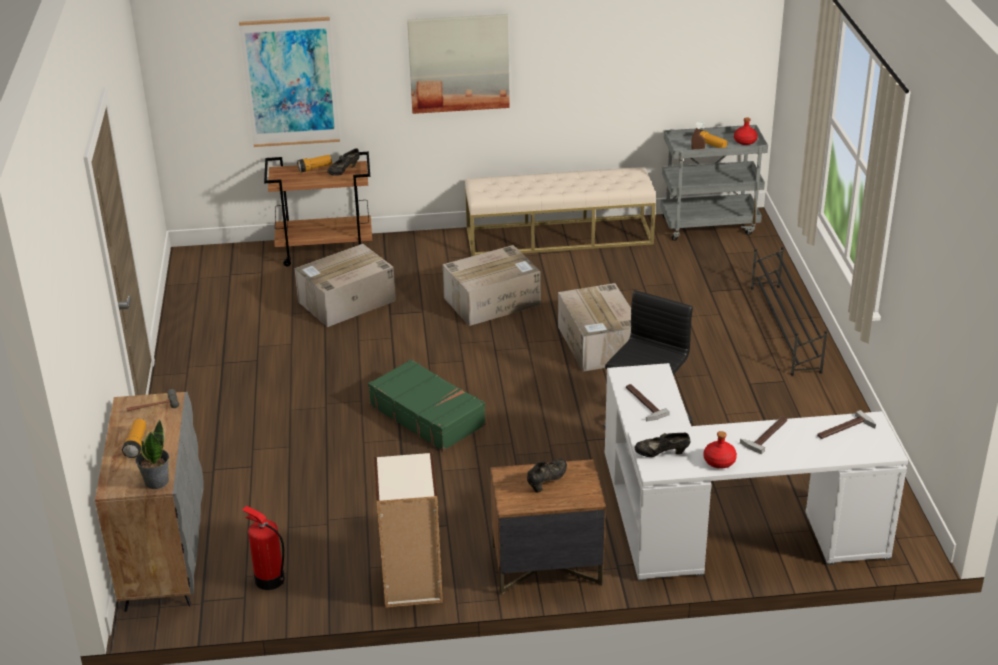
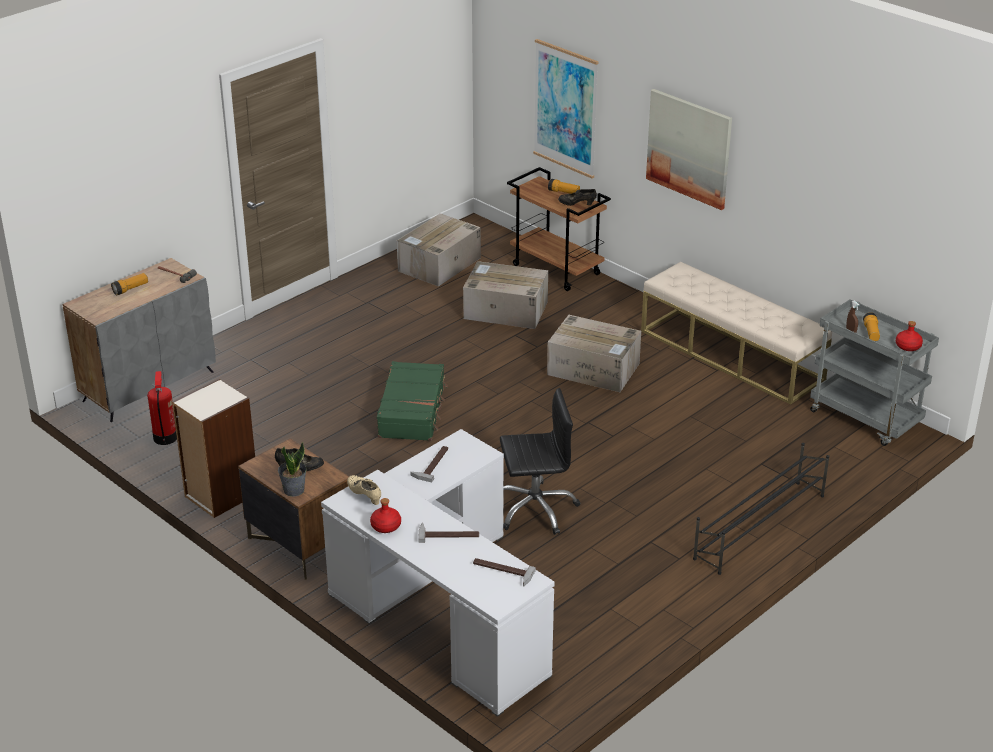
camera: 50 degrees right, 0 degrees up
(156, 481) = (100, 314): potted plant -> potted plant (293, 490)
(599, 344) = (604, 443): cardboard box -> cardboard box (439, 265)
(661, 454) = (365, 496): black shoe -> beige shoe

